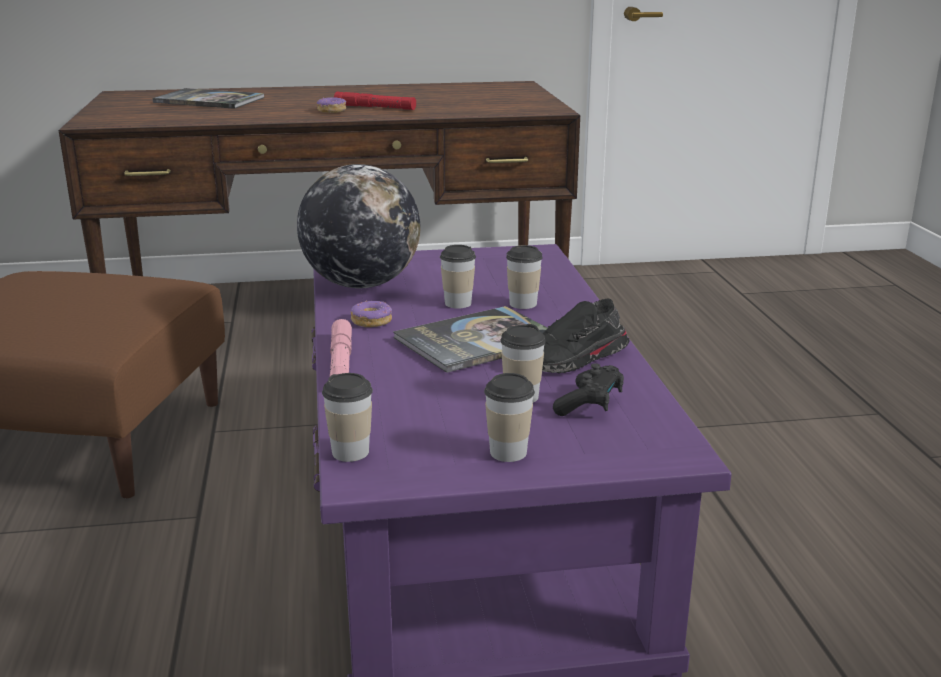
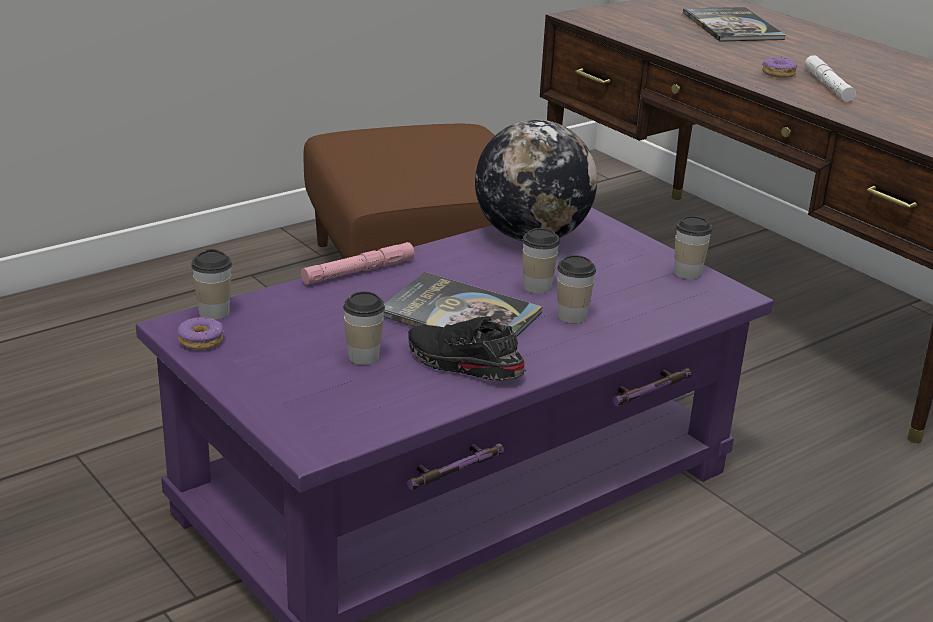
camera: 60 degrees right, 5 degrees up
(371, 321) = (454, 262): donut -> donut (201, 341)
(375, 107) = (828, 85): red flashlight -> white flashlight
(508, 452) = (258, 371): cup -> cup (687, 273)
(589, 404) = (374, 389): black game controller -> none

